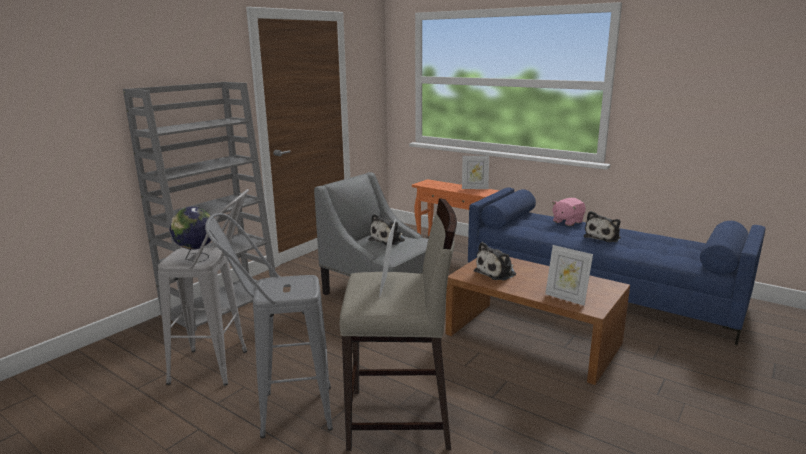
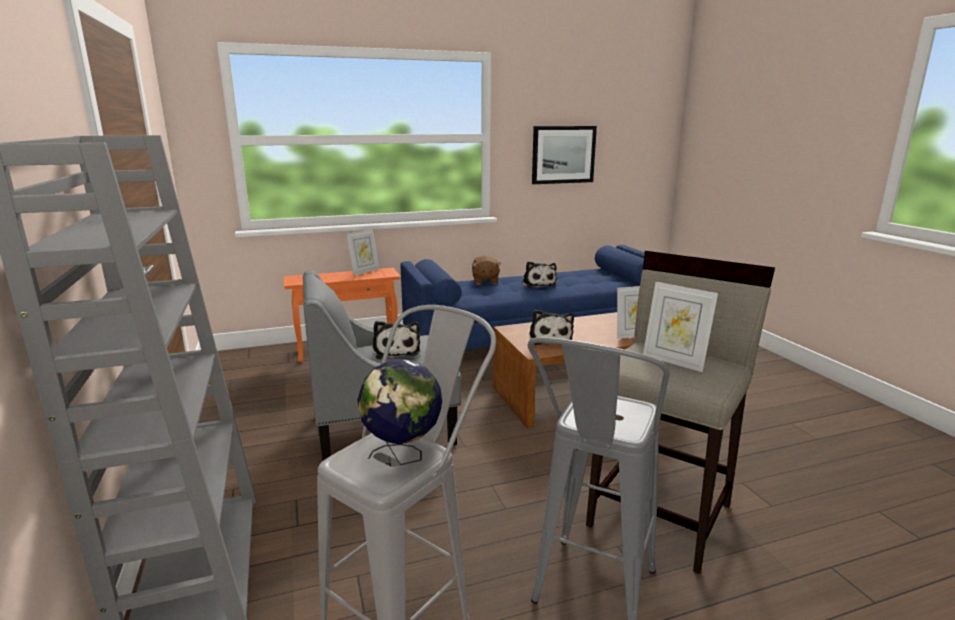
camera: 55 degrees left, 0 degrees up
(567, 222) = (485, 281): pink plush toy -> brown plush toy
(700, 108) = (563, 154): none -> picture

